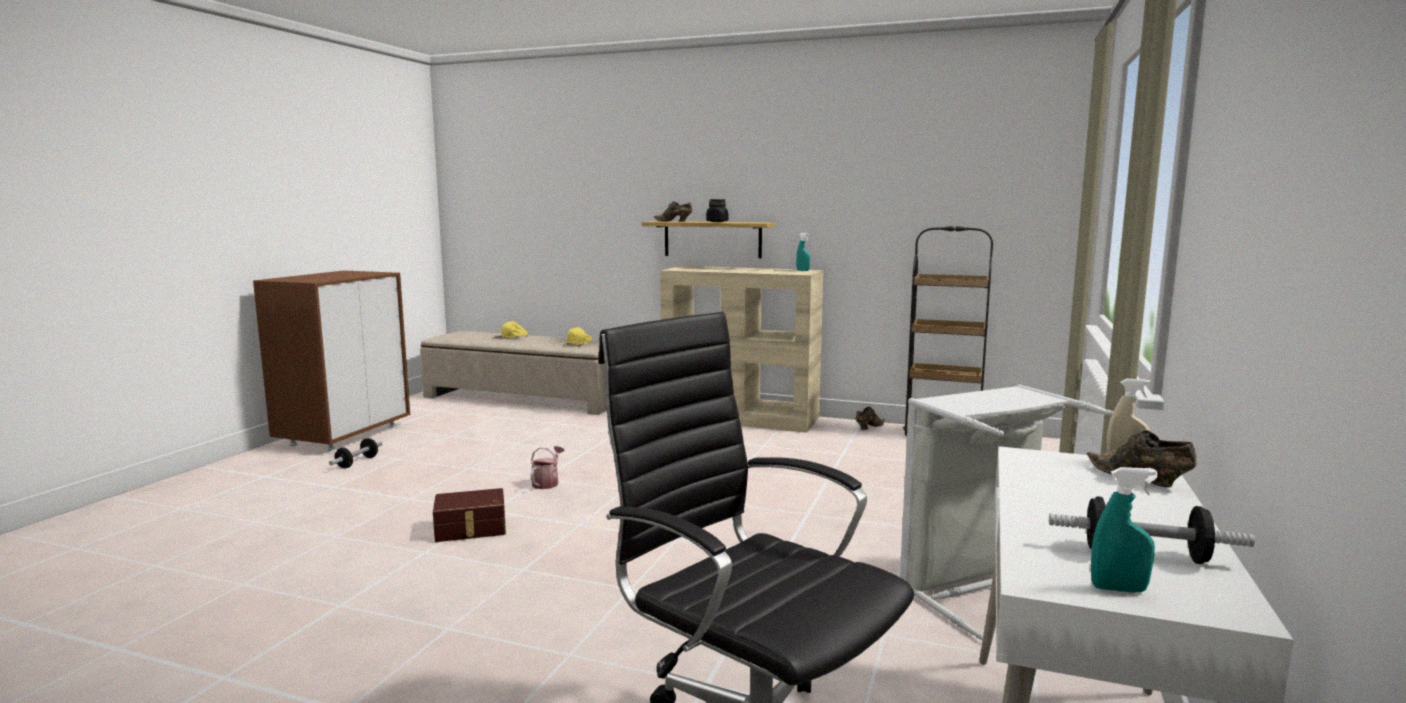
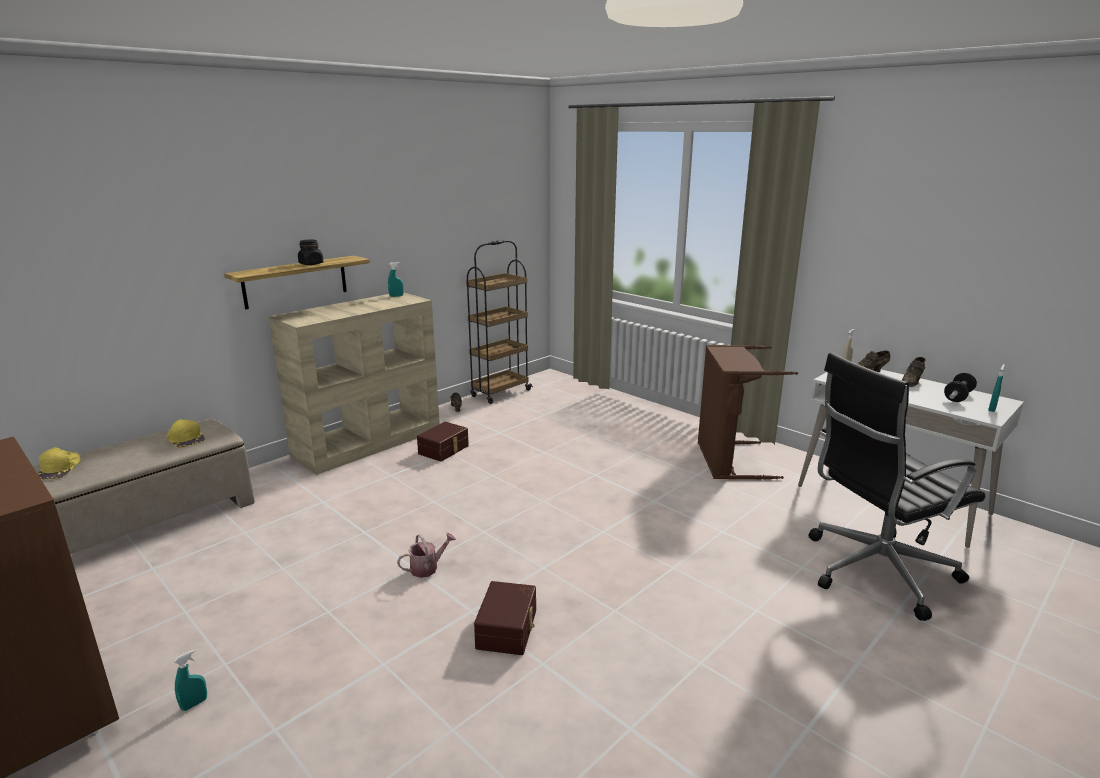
camera: 65 degrees left, 10 degrees up
(357, 462) = (194, 704): dumbbell -> turquoise spray bottle
(547, 483) = (428, 568): watering can -> watering can turned 105 degrees clockwise
(674, 221) = (268, 271): brown shoe -> brown shoe (912, 382)
(766, 443) = (444, 450): none -> brown storage box
(982, 590) = (727, 460): grey laundry basket -> brown laundry basket

